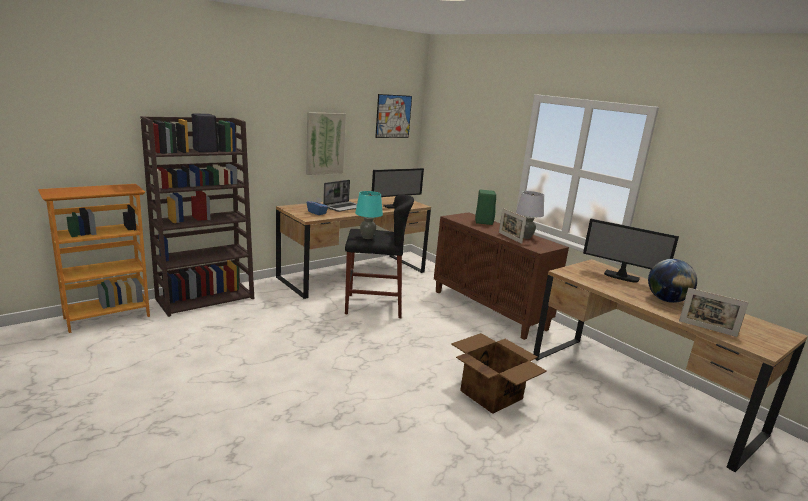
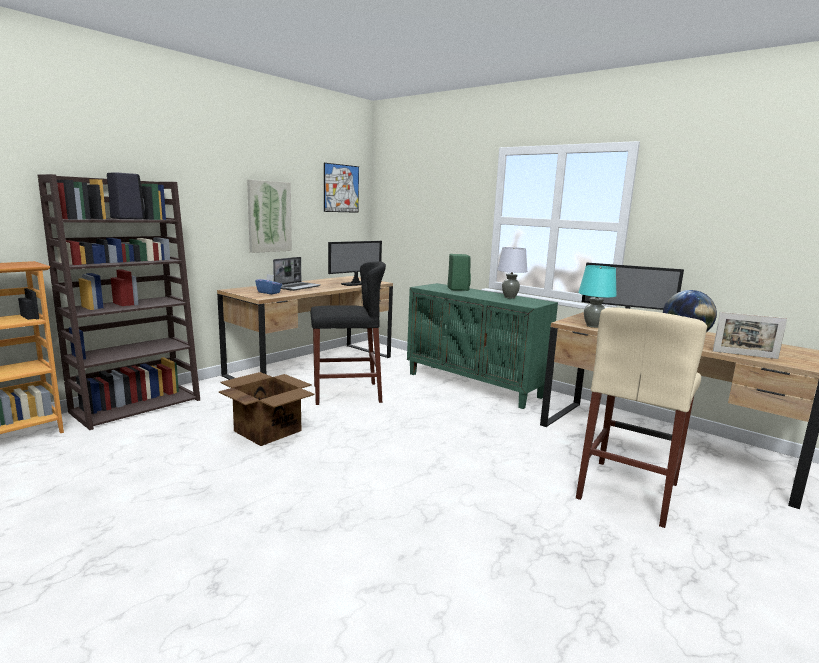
camera: 10 degrees left, 5 degrees down
(367, 237) = (336, 311): turquoise table lamp -> turquoise table lamp (593, 326)
(489, 310) = (474, 385): brown cabinet -> green cabinet
(491, 394) = (513, 466): cardboard box -> cardboard box (267, 430)
(510, 238) = (494, 298): picture frame -> none
(582, 431) = (628, 491): none -> beige stool

